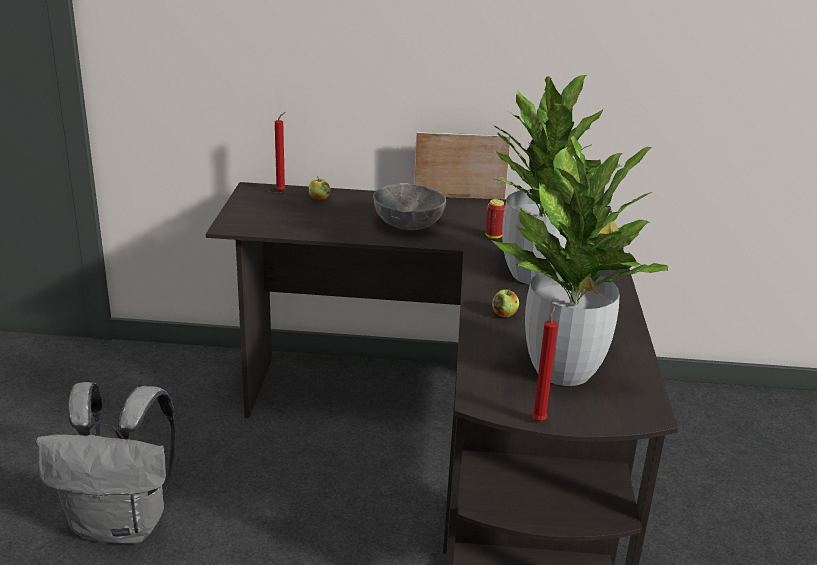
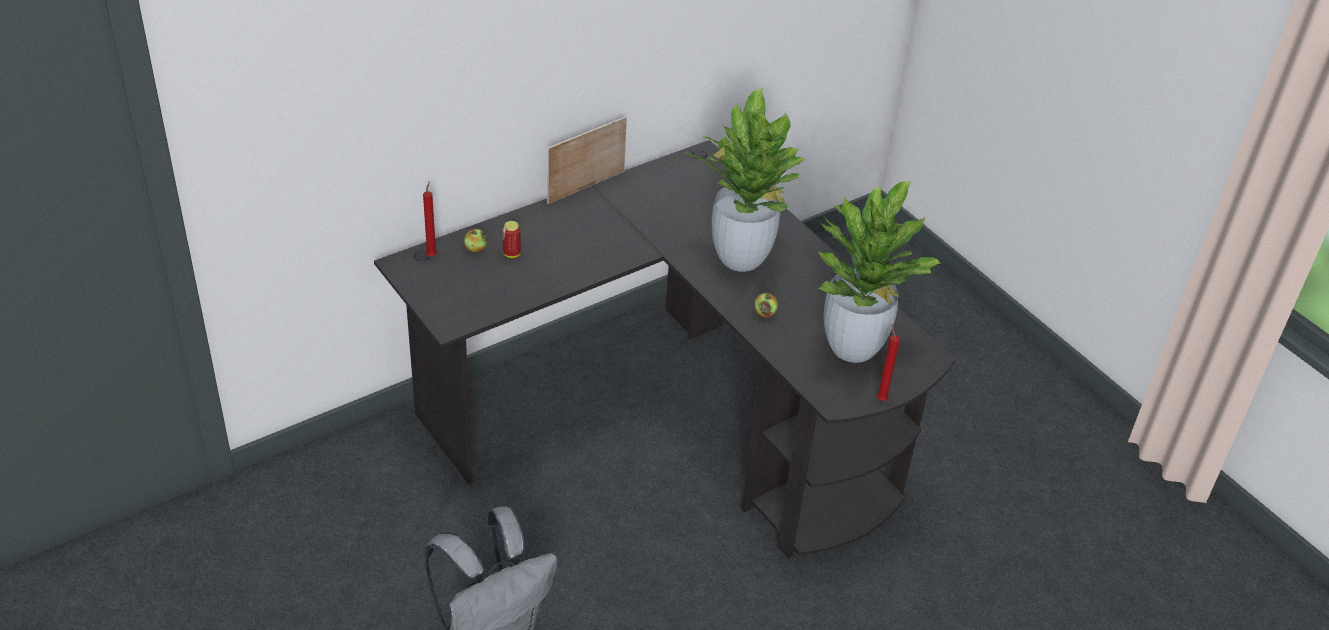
camera: 40 degrees left, 15 degrees up
(408, 224) = (588, 245): grey bowl -> none
(493, 236) = (666, 226): can -> can (511, 254)

